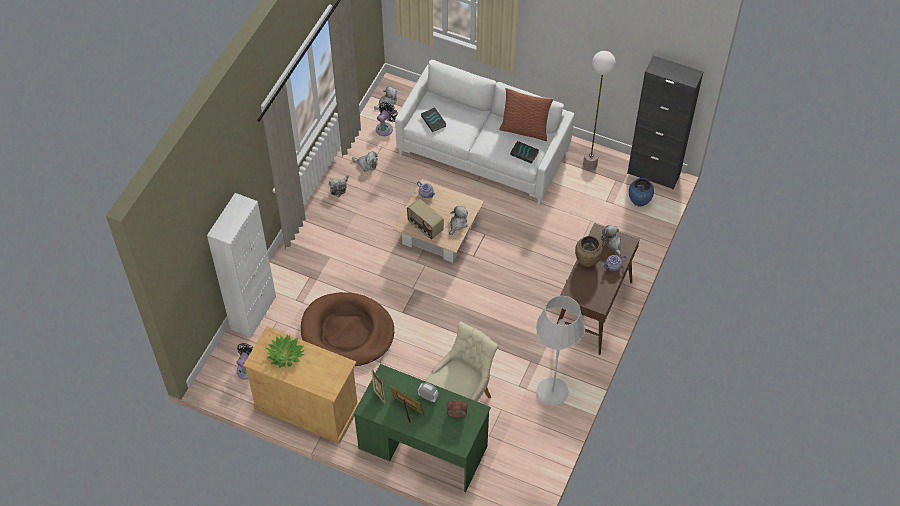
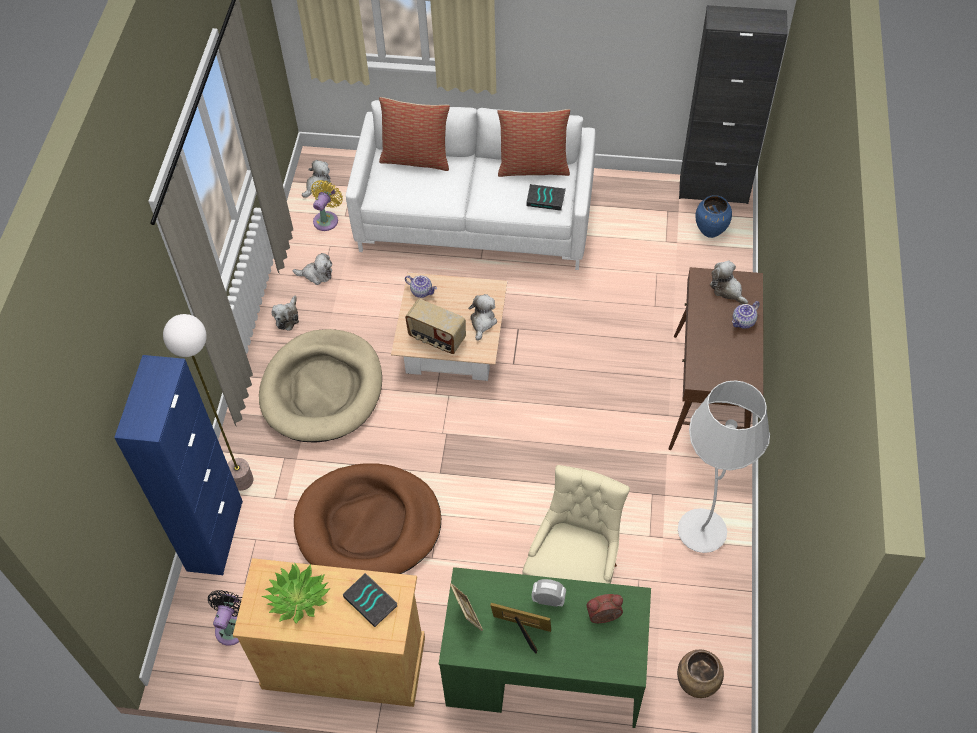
camera: 15 degrees left, 0 degrees up
(253, 313) = (215, 535): white cabinet -> blue cabinet
(346, 240) = (322, 389): none -> beige dog bed
(385, 128) = (327, 219): black fan -> yellow fan
(434, 121) = (401, 186): book -> book (371, 601)
(450, 104) = (416, 158): none -> pillow
(587, 261) = (703, 324): brown vase -> brown vase (696, 685)
(590, 164) = (625, 199): floor lamp -> floor lamp (242, 480)

